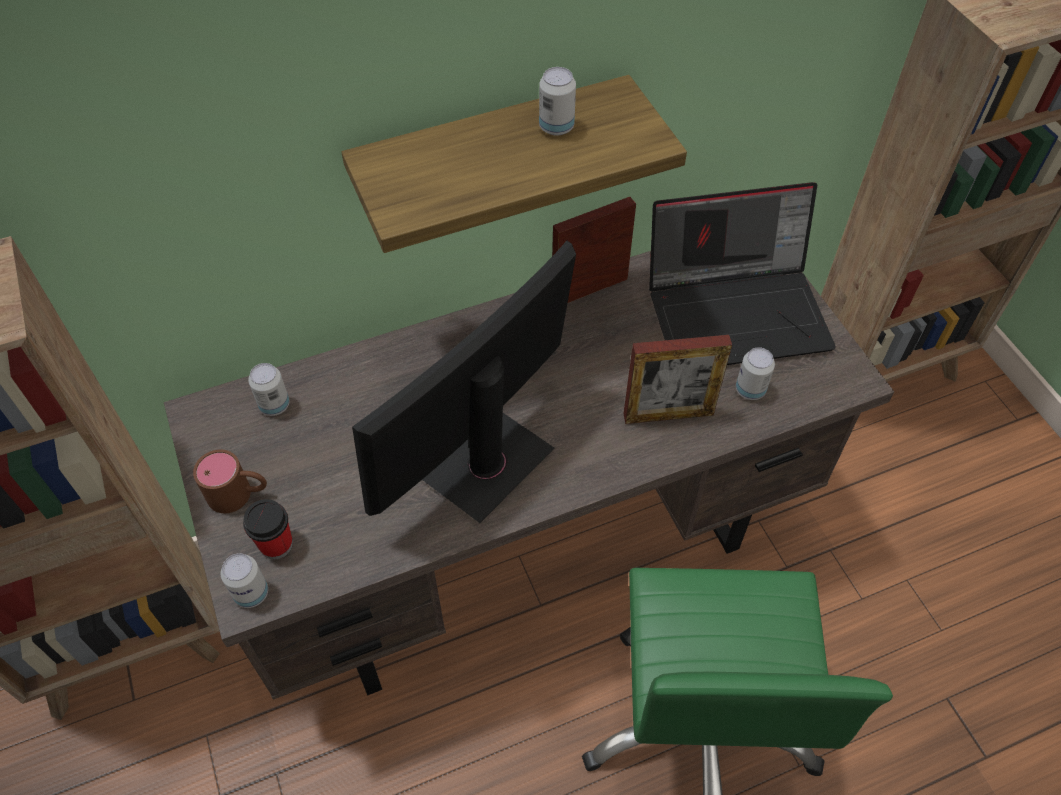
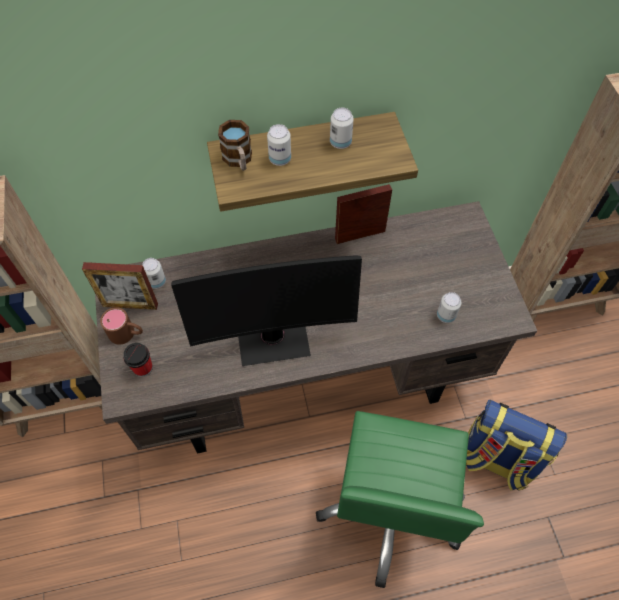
camera: 10 degrees right, 5 degrees up
(251, 593) = (124, 395): can -> can (280, 159)
(400, 172) = (239, 160): none -> mug
(484, 464) = (273, 338): monitor -> monitor turned 150 degrees counterclockwise
(668, 414) = (391, 324): picture frame -> picture frame (130, 305)
(738, 311) = (450, 262): laptop -> none
(846, 623) = (495, 459): none -> backpack

